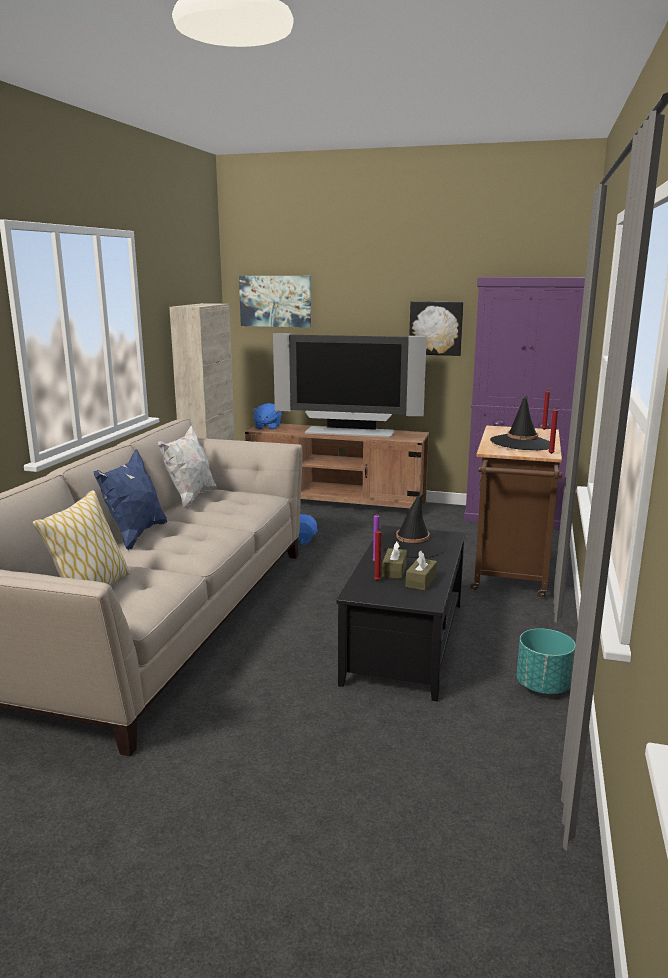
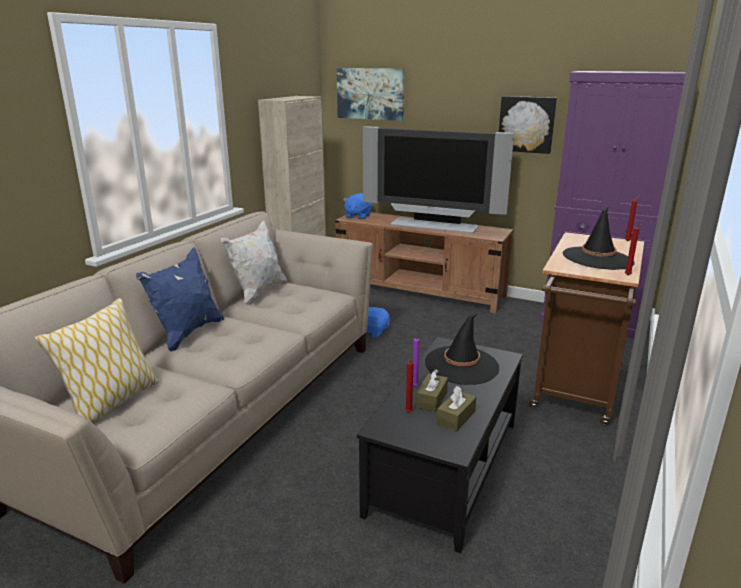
camera: 10 degrees right, 5 degrees up
(543, 686) = (585, 547): turquoise planter -> none

